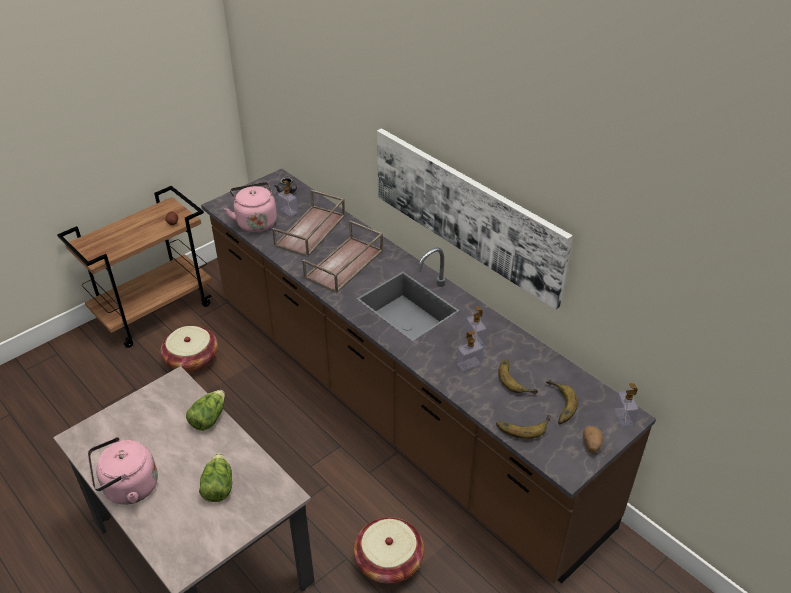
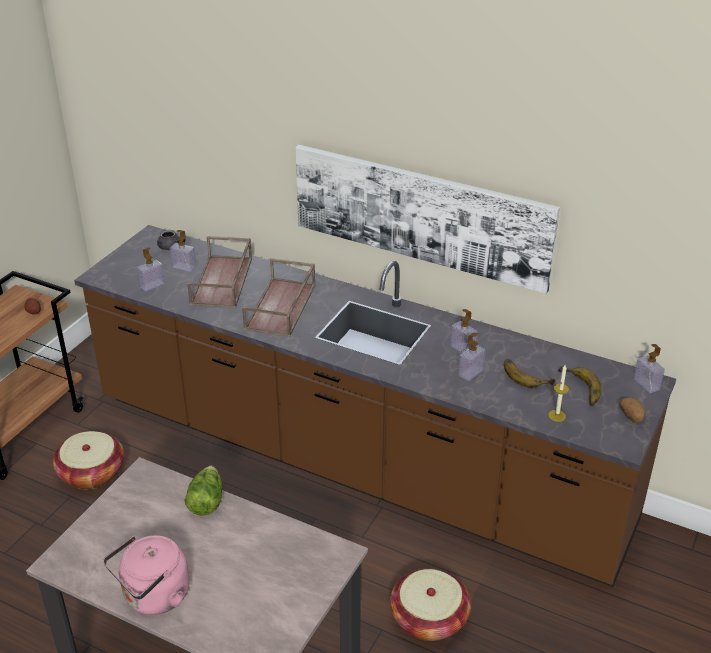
camera: 20 degrees left, 5 degrees down
(217, 486) = (258, 566): lettuce -> none
(255, 222) = (152, 285): pink kettle -> soap dispenser
(522, 425) = (557, 415): banana -> candle

